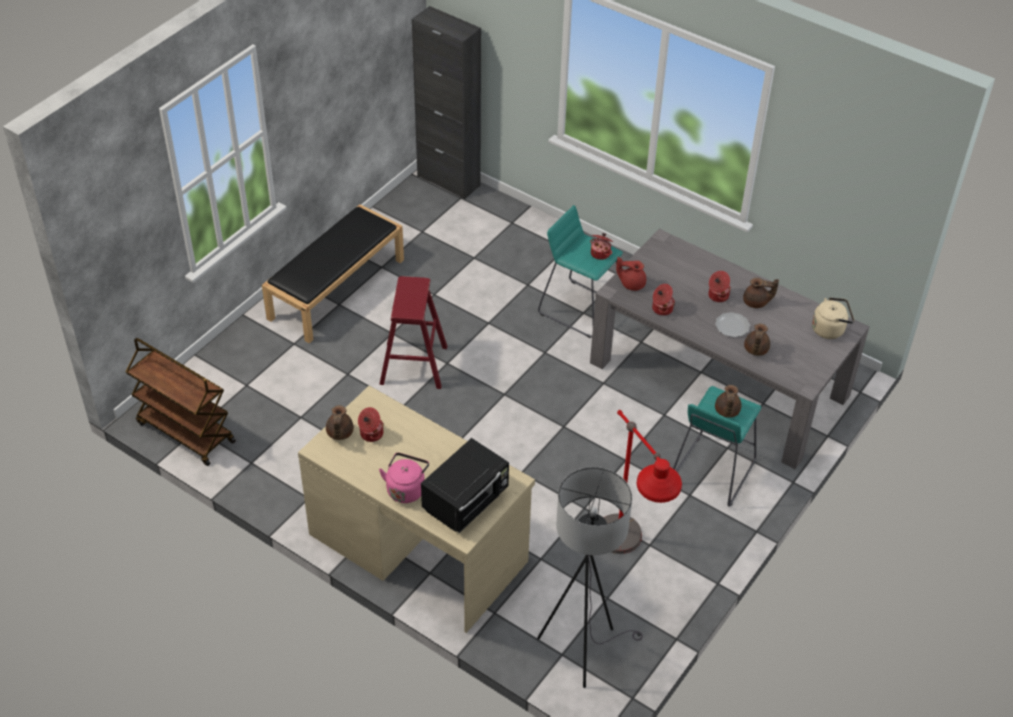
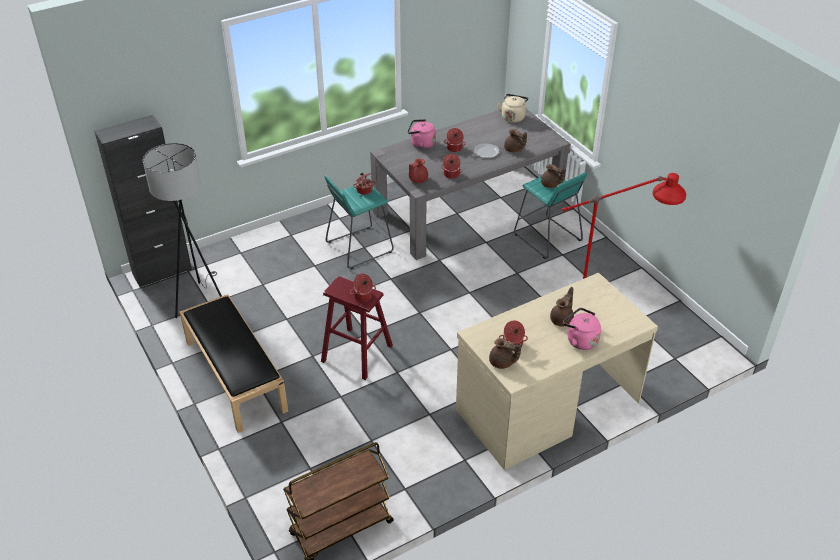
camera: 65 degrees left, 5 degrees down
(408, 306) = (363, 296): none -> cooking pot
(466, 501) = (606, 311): black microwave -> none
(582, 647) = (672, 346): grey floor lamp -> grey floor lamp (200, 300)
(705, 265) = (421, 144): none -> pink kettle
(756, 302) = (471, 135): brown teapot -> brown teapot (562, 319)

